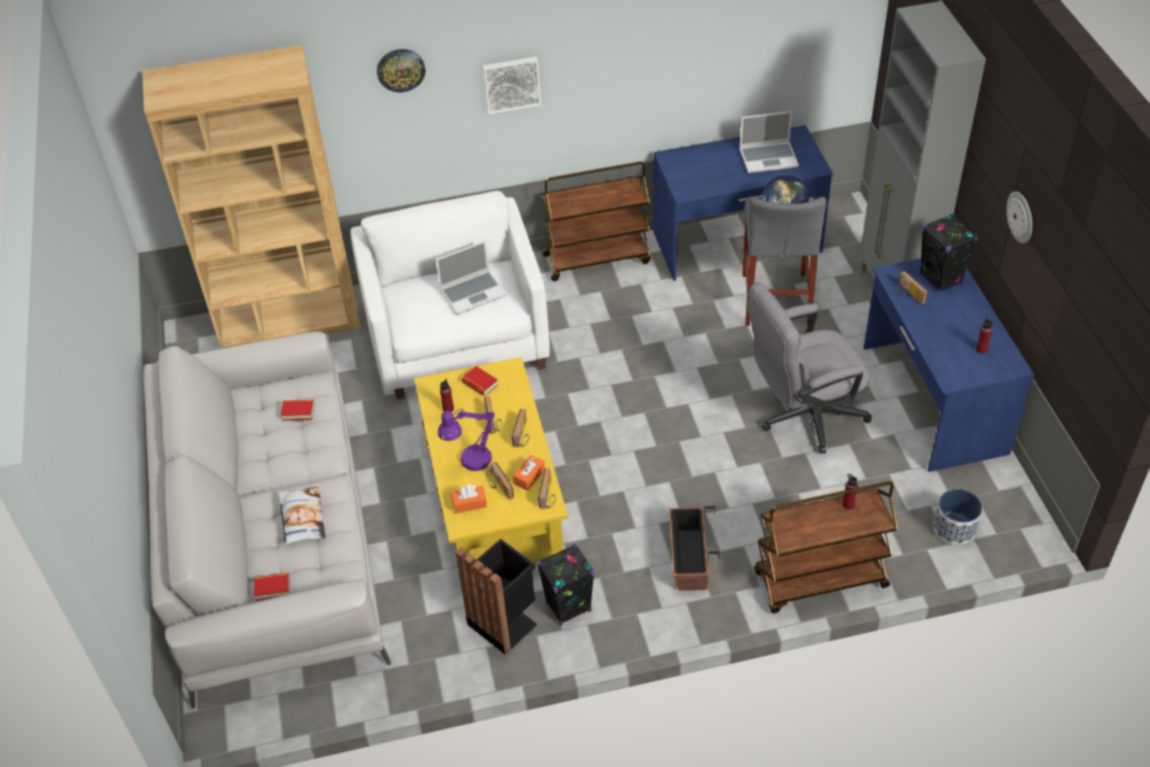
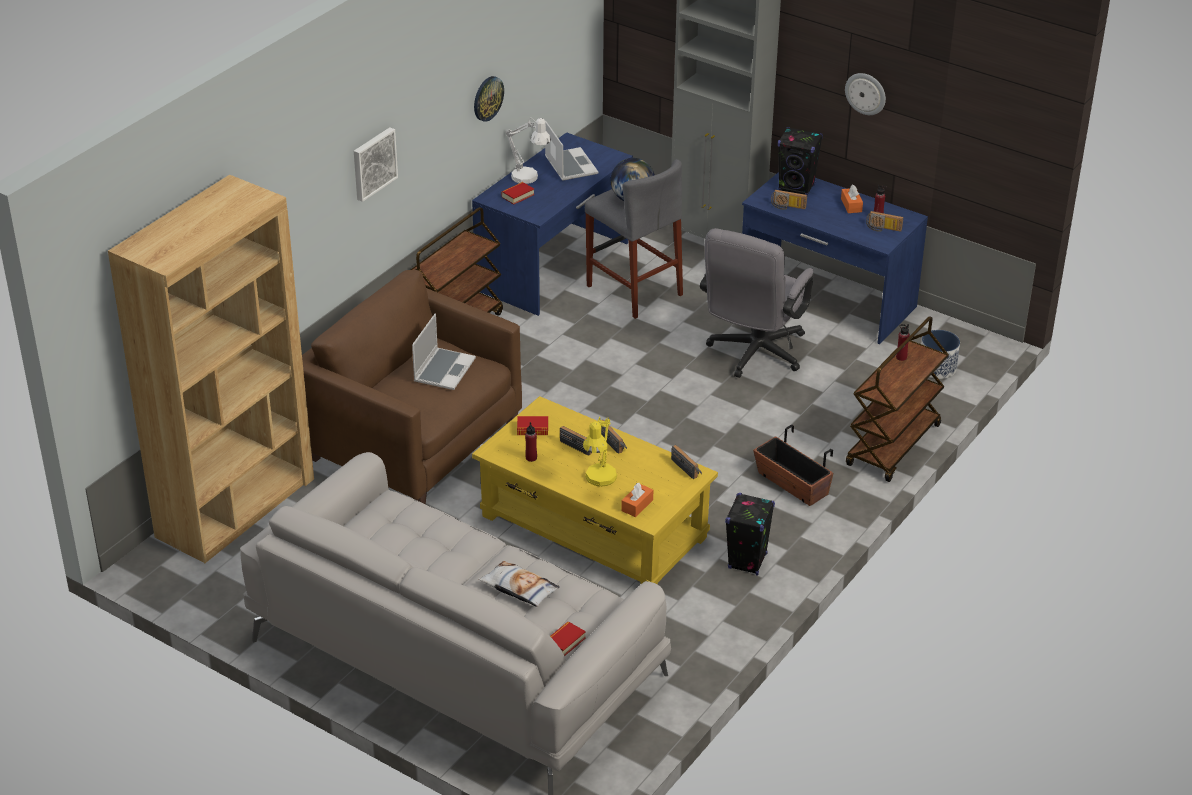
camera: 45 degrees left, 10 degrees down
(298, 412) = (408, 525): book -> book (517, 196)
(400, 69) = (296, 177): wall clock -> wall clock (487, 98)
(457, 340) = (414, 443): white armchair -> brown armchair
(470, 462) = (599, 481): purple table lamp -> yellow table lamp
(498, 486) = (643, 483): radio -> radio (883, 229)
(504, 622) = (714, 598): black trash can -> none
(529, 477) = (657, 465): orange tissue box -> orange tissue box (851, 205)
(721, 154) = (529, 178): none -> white table lamp
(769, 158) = (570, 165): laptop -> laptop turned 60 degrees counterclockwise

